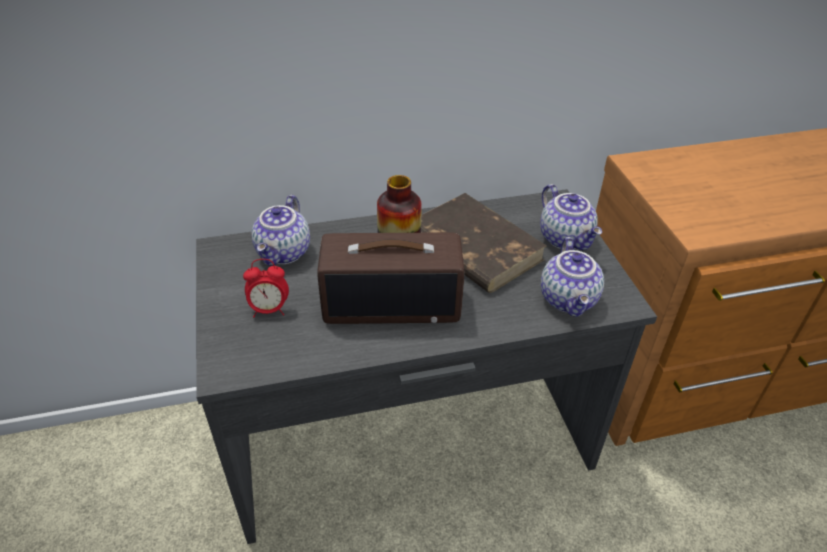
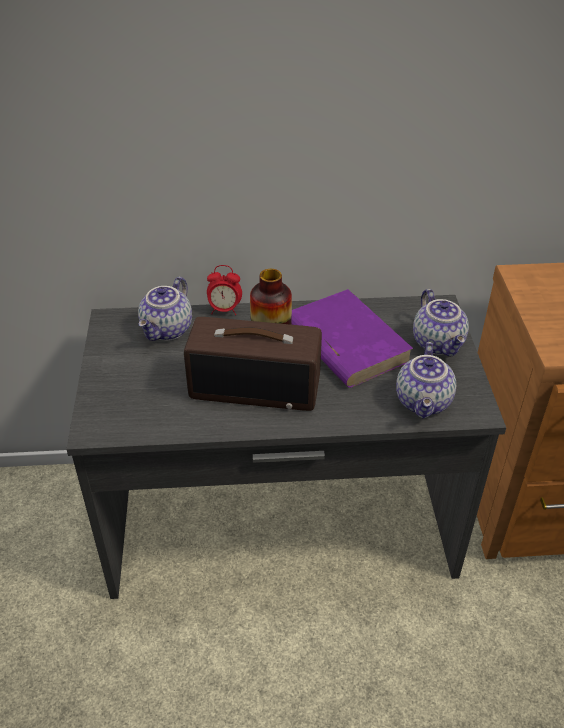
camera: 10 degrees right, 0 degrees up
(269, 310) = (143, 380): alarm clock -> alarm clock (224, 310)
(473, 247) = (345, 342): brown book -> purple book

